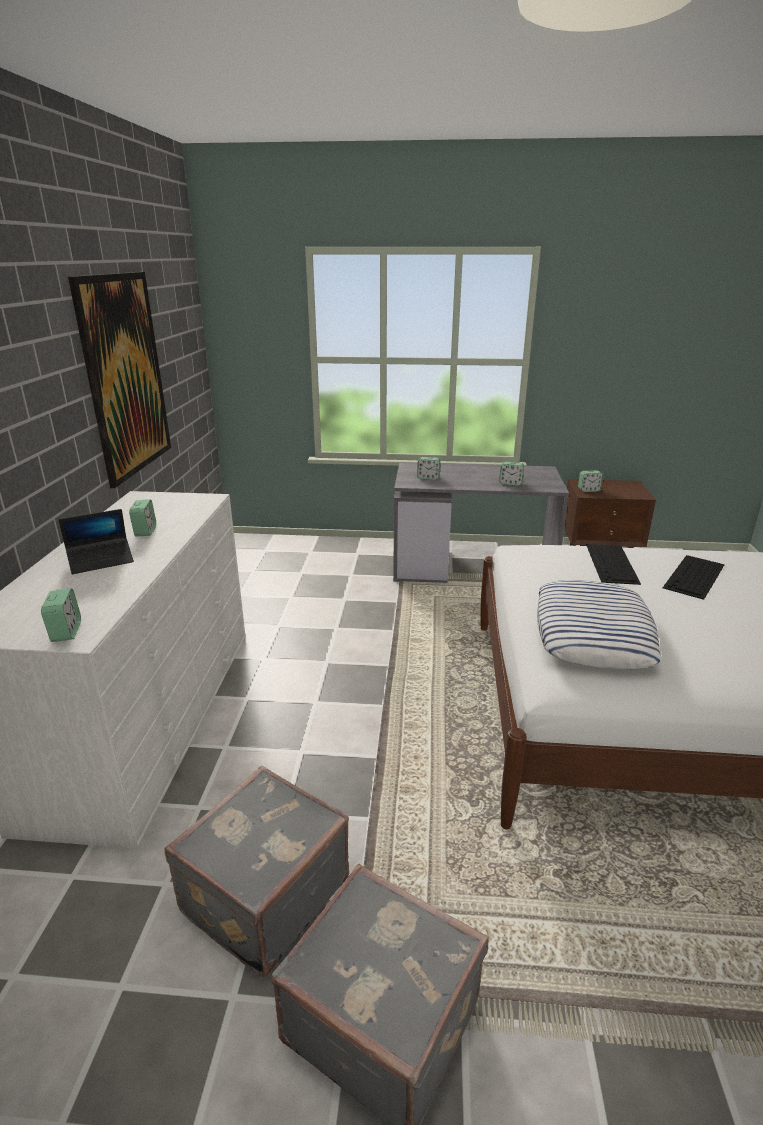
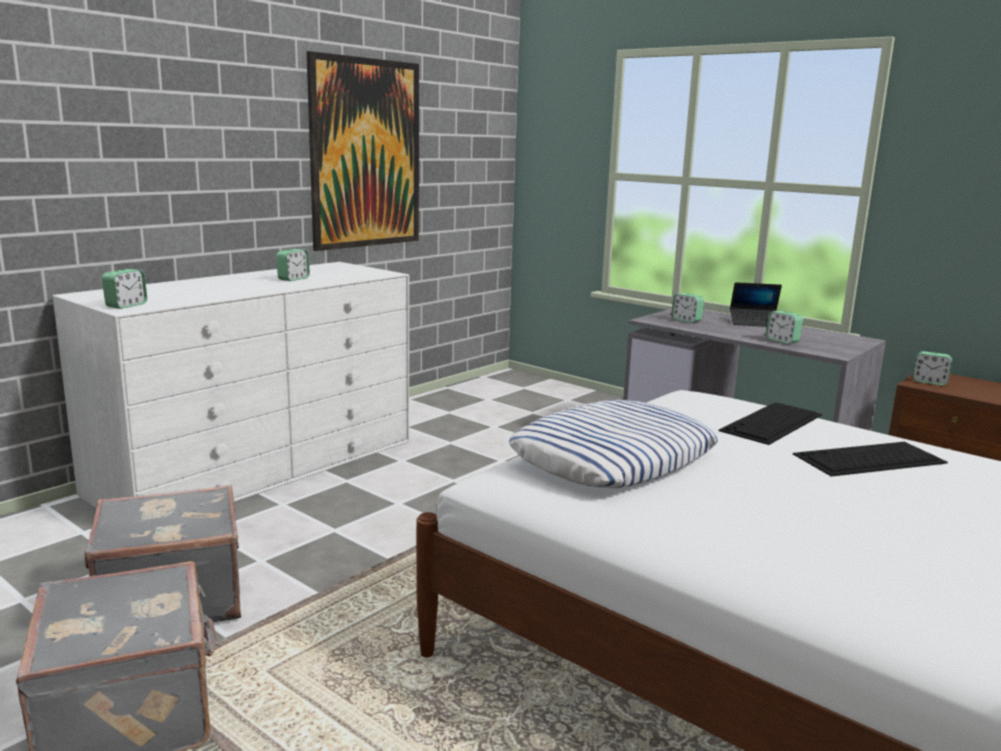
camera: 35 degrees right, 10 degrees down
(101, 561) = (228, 285): laptop -> laptop (754, 323)

